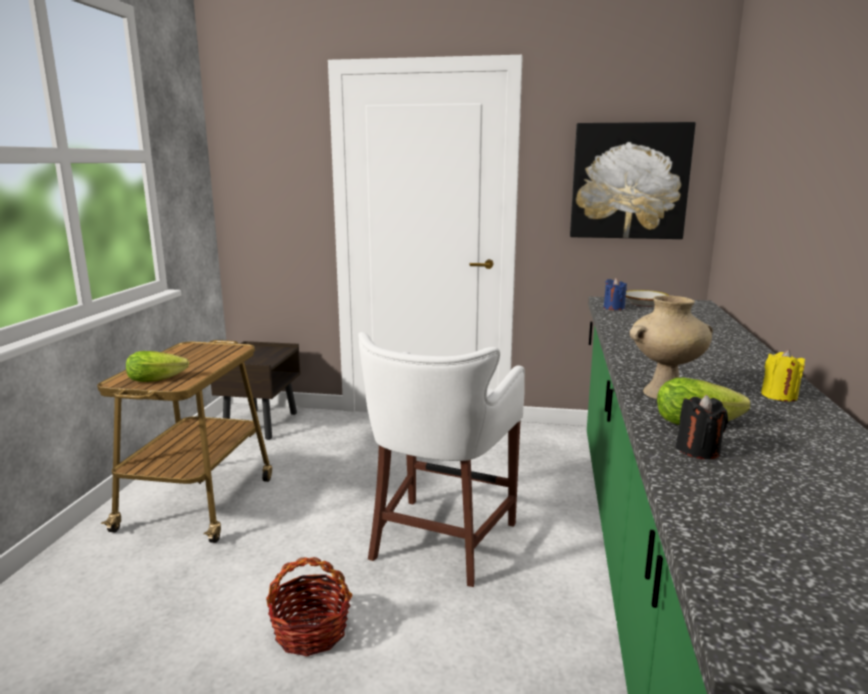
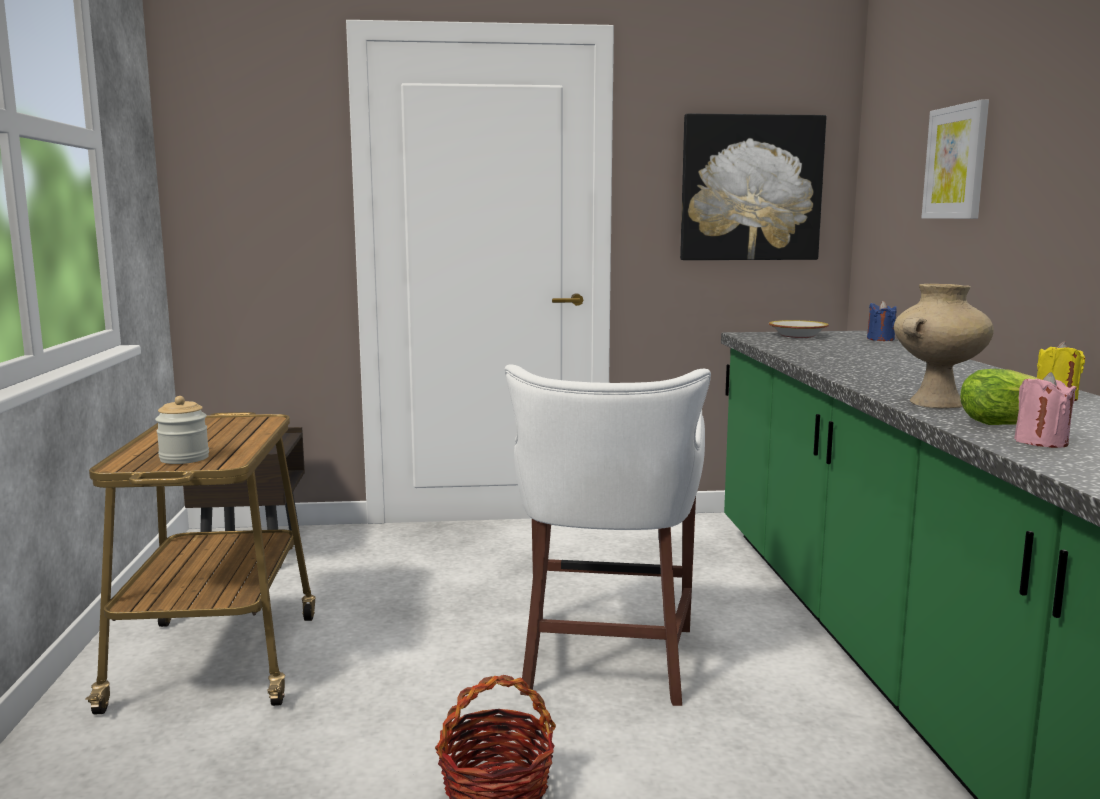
camera: 15 degrees left, 5 degrees down
(159, 379) = (184, 458): lettuce -> jar
(614, 308) = (768, 340): blue candle -> blue candle (880, 339)
(698, 450) = (1041, 442): black candle -> pink candle
(773, 172) = (956, 162): none -> picture

